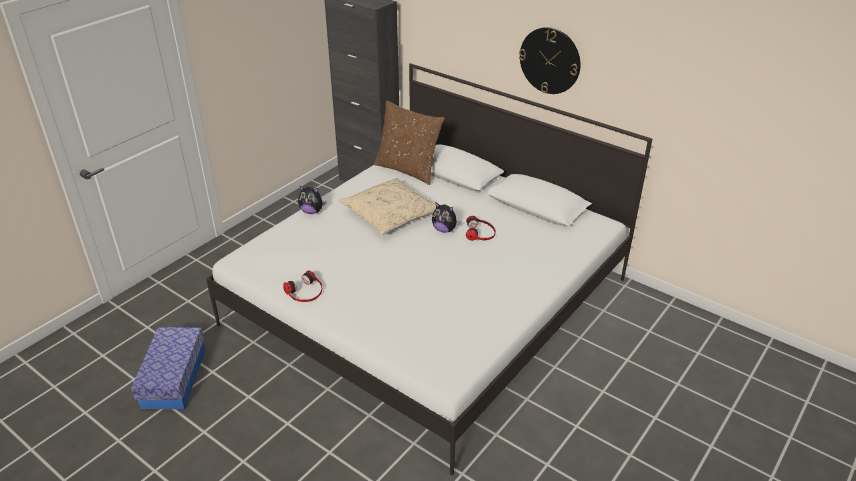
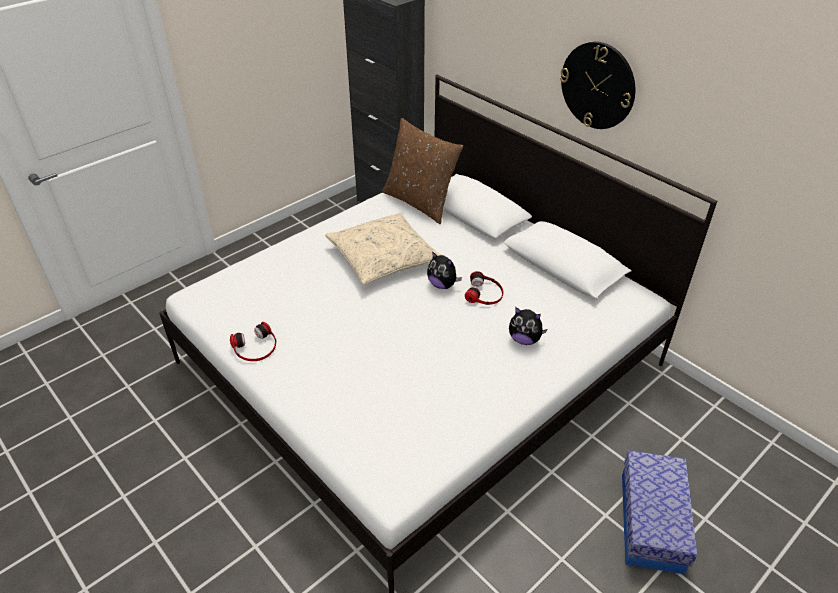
camera: 10 degrees right, 5 degrees up
(174, 378) = (111, 422): storage box -> storage box (651, 521)
(312, 211) = (295, 244): plush toy -> plush toy (524, 339)

